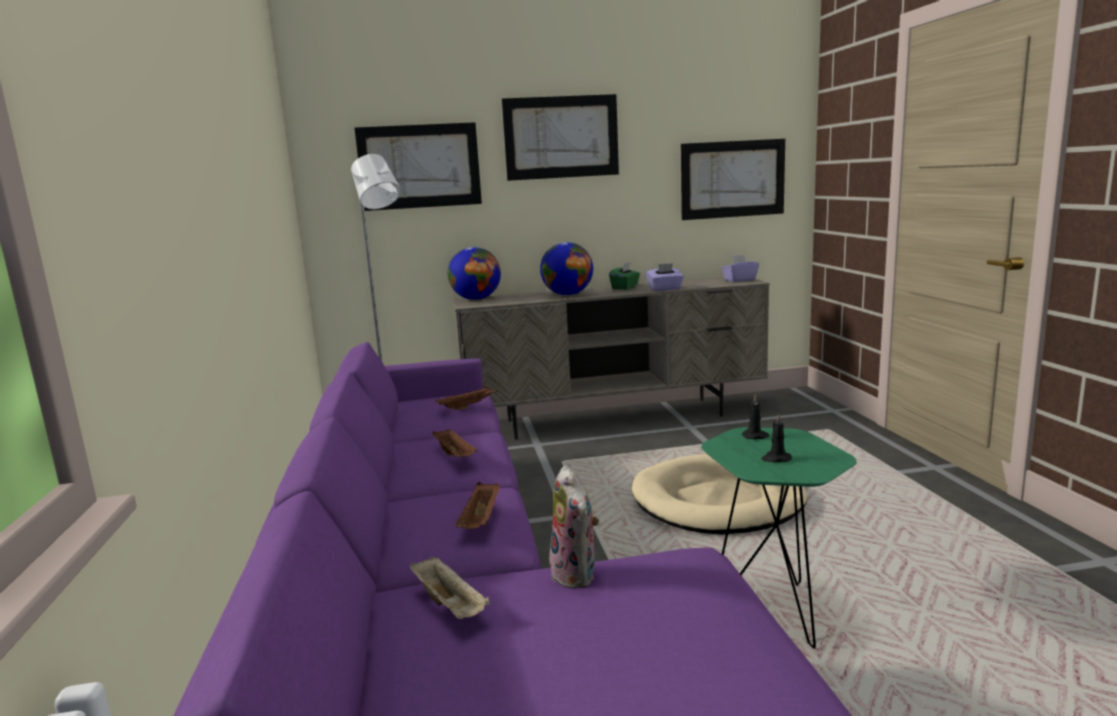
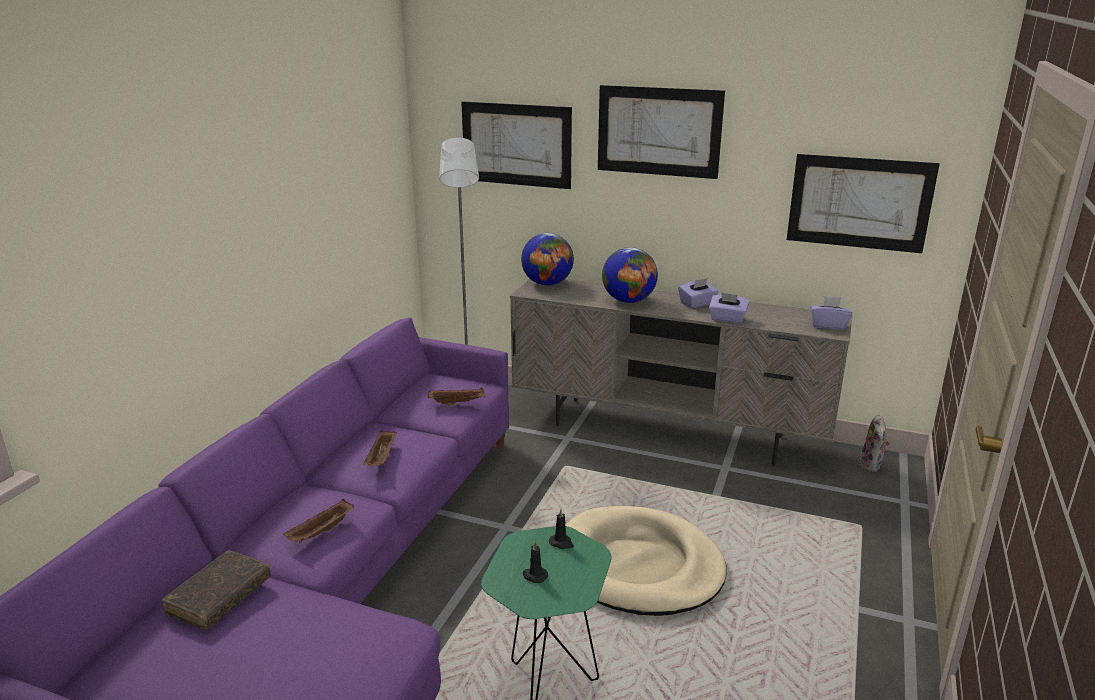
camera: 30 degrees right, 10 degrees up
(450, 605) = (219, 597): beige tray -> brown book
(577, 576) = (314, 610): plush toy -> plush toy (872, 465)
(625, 287) = (697, 304): green tissue box -> purple tissue box

